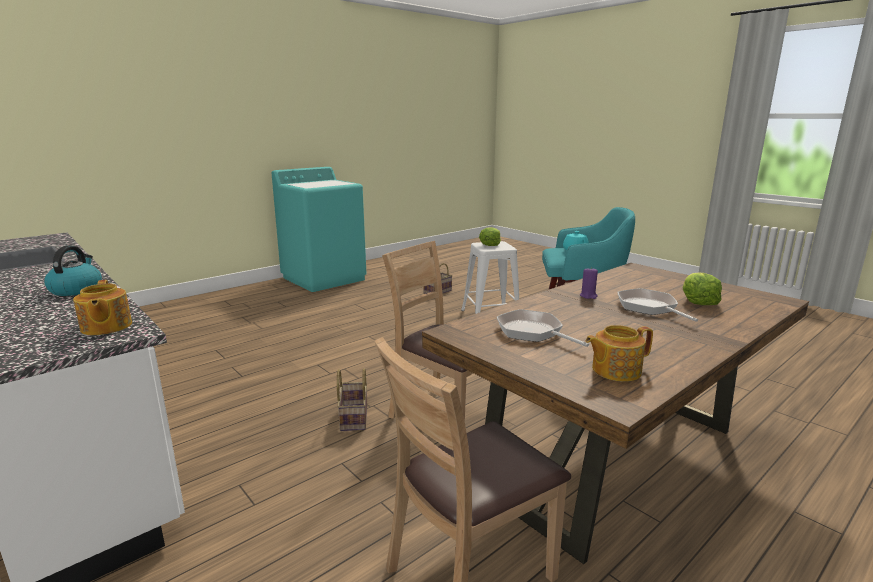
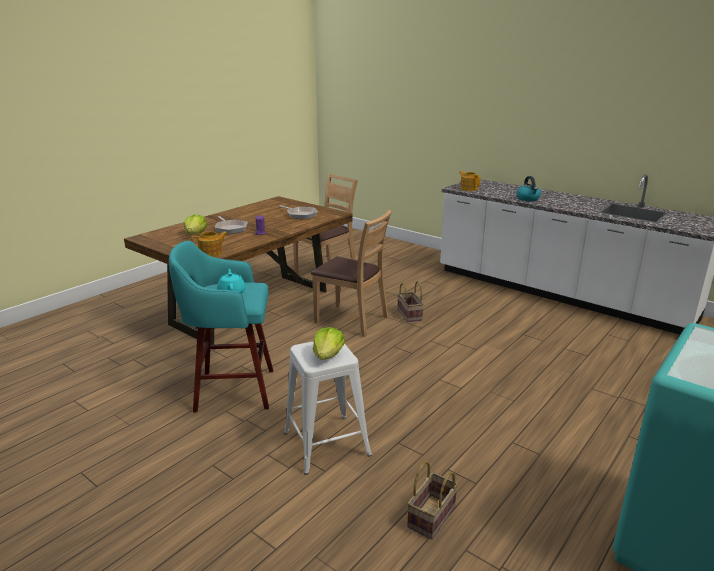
camera: 170 degrees right, 5 degrees up
(615, 370) = (272, 205): teapot -> teapot (211, 253)

